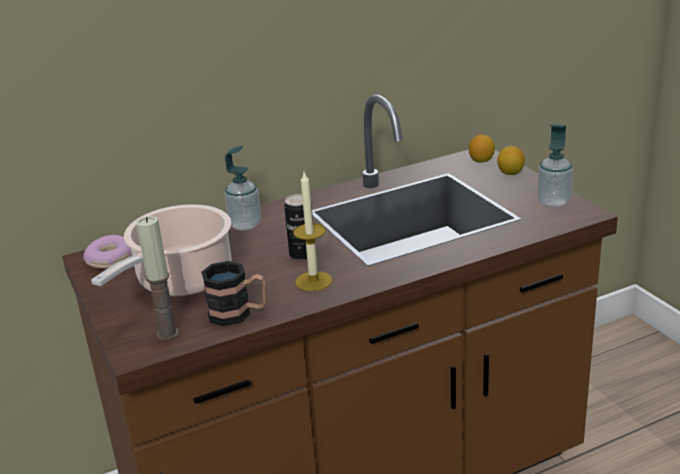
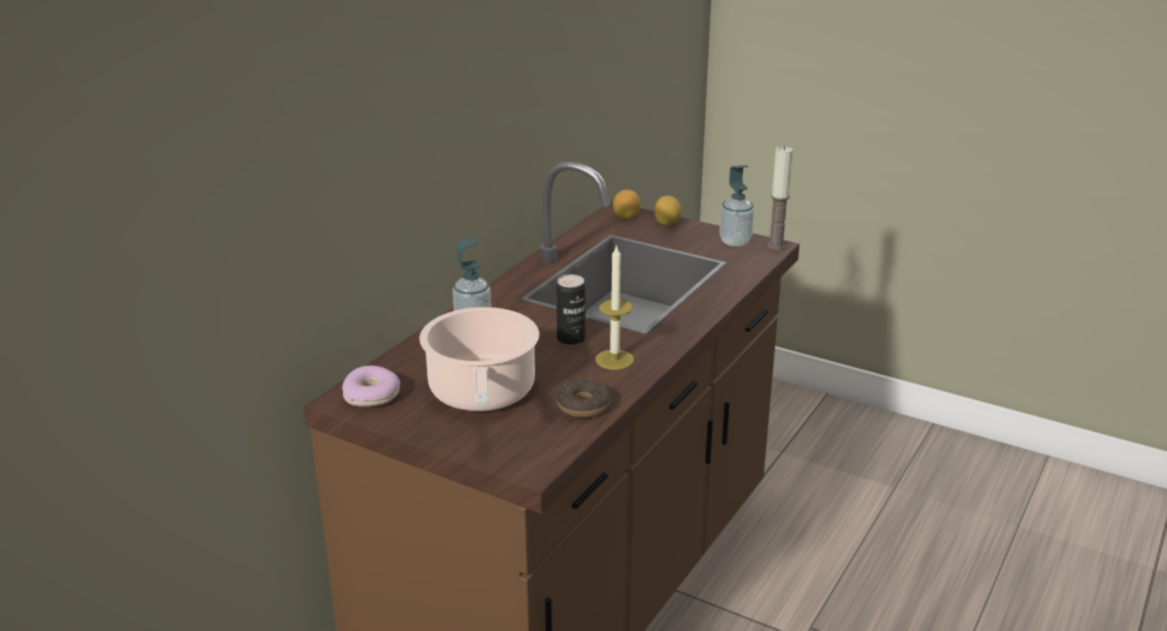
camera: 35 degrees left, 0 degrees up
(168, 334) = (539, 442): candle -> candle (776, 246)
(238, 314) = (583, 406): mug -> donut

